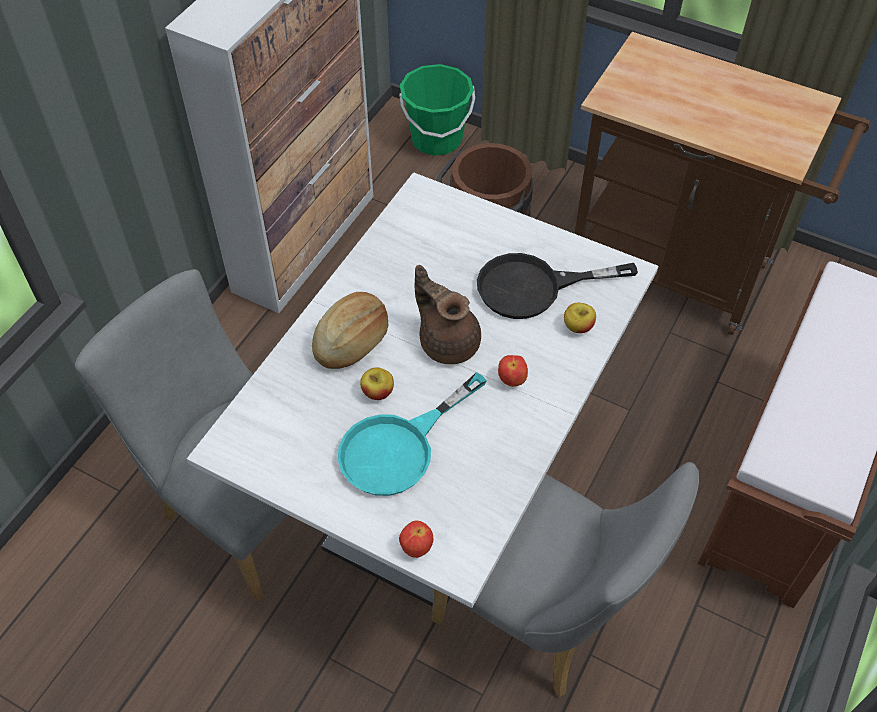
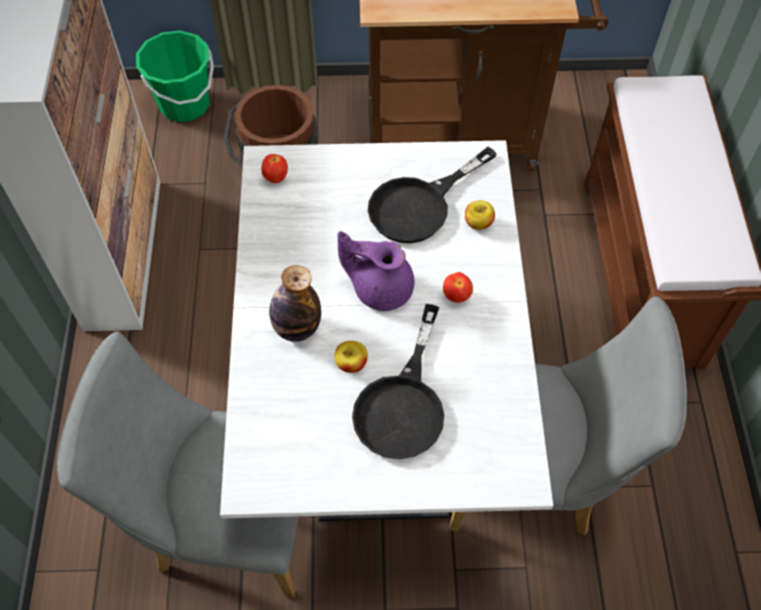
camera: 30 degrees left, 5 degrees up
(352, 341) = (297, 328): bread -> bottle
(399, 447) = (403, 403): turquoise frying pan -> black frying pan
(416, 547) = (477, 483): apple -> apple (275, 178)
(447, 341) = (380, 288): brown teapot -> purple teapot

